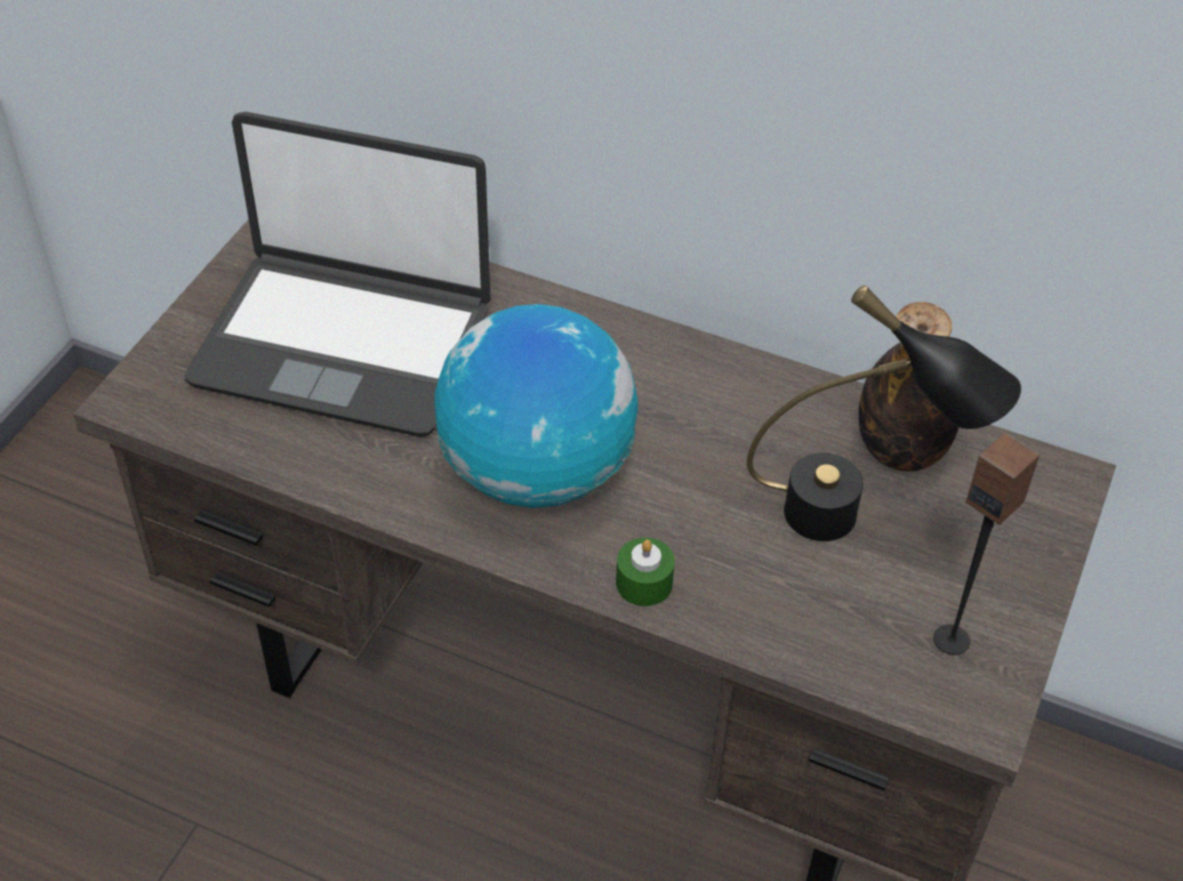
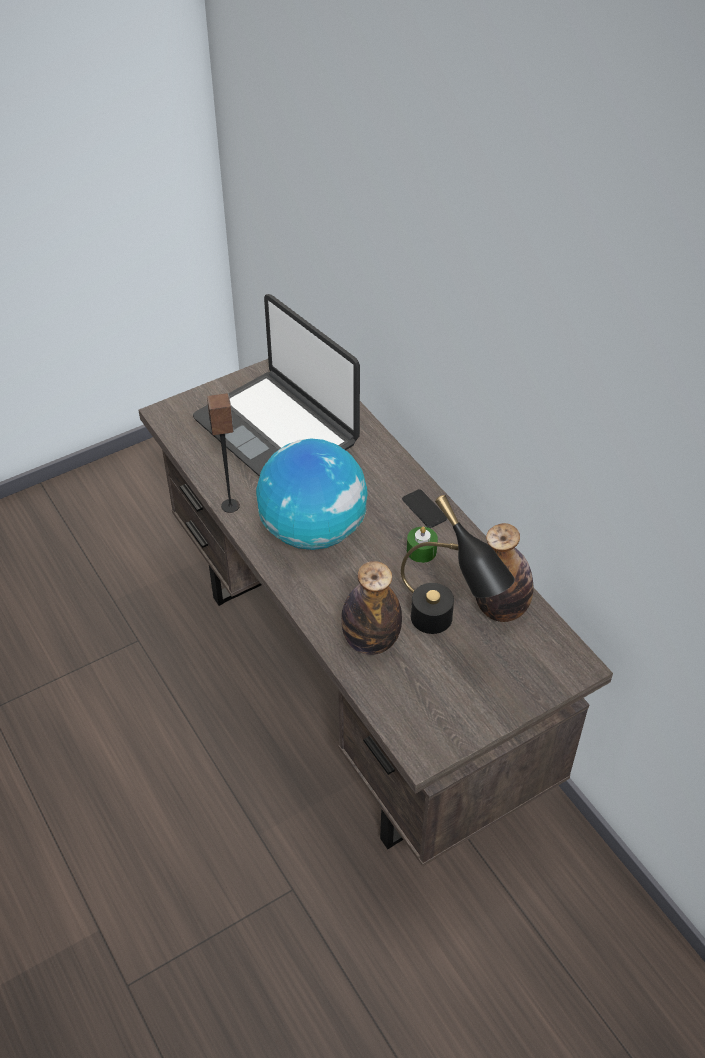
camera: 35 degrees right, 0 degrees up
(644, 583) = (317, 606): green candle -> green candle (421, 551)
(671, 361) = (424, 509): none -> phone
(768, 594) = (370, 641): none -> bottle
(952, 639) = (441, 709): speaker -> speaker (231, 506)

